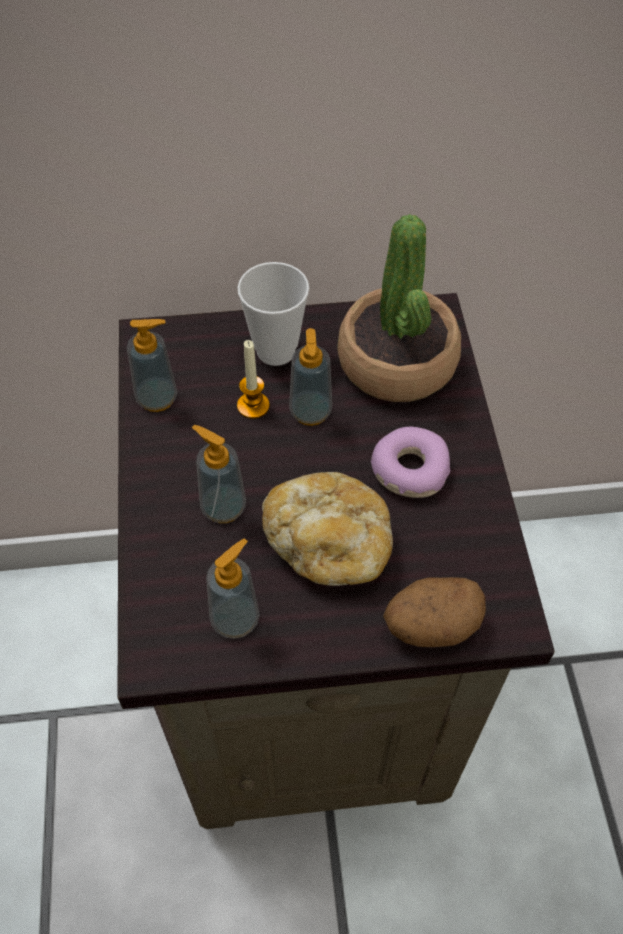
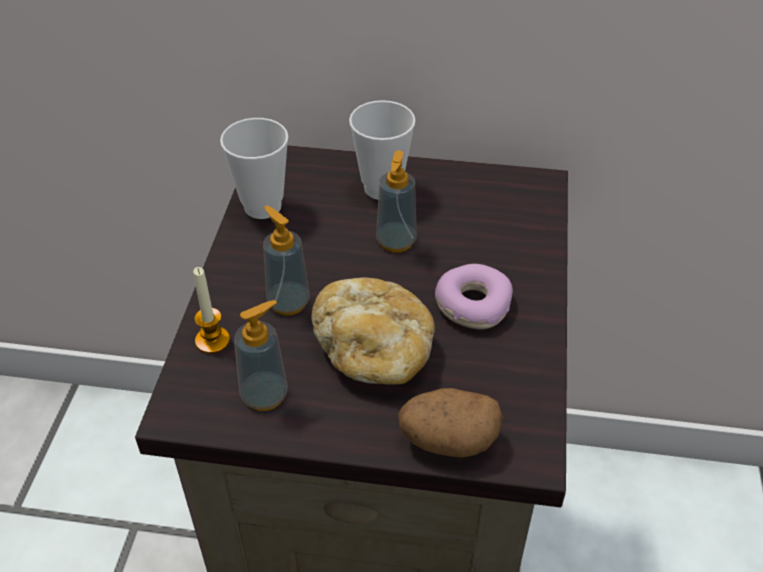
camera: 15 degrees right, 10 degrees down
(157, 398) = (262, 206): soap dispenser -> cup
(253, 406) = (345, 227): candle -> candle (212, 340)
(397, 362) = (491, 216): potted plant -> none

